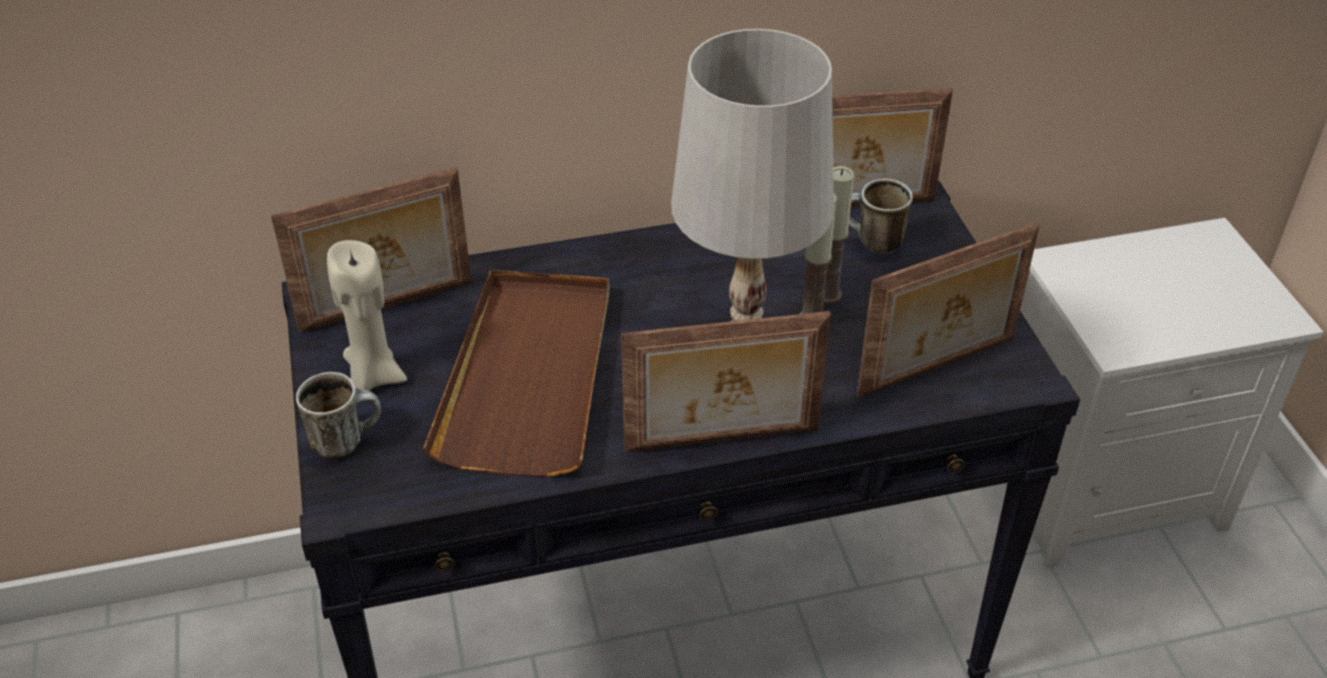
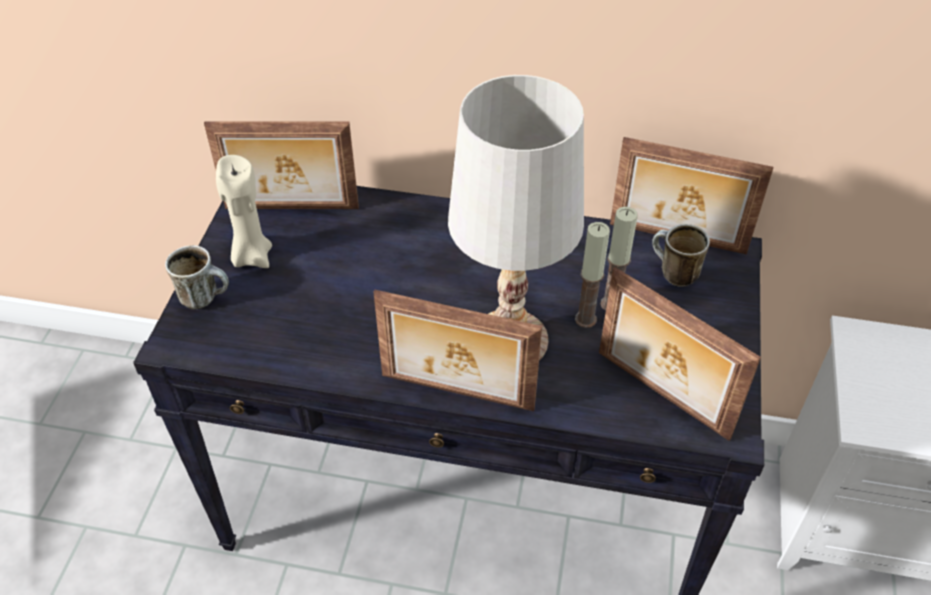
camera: 25 degrees right, 5 degrees up
(529, 375) = (353, 292): brown tray -> none
(938, 368) = (660, 396): picture frame -> picture frame turned 45 degrees clockwise

